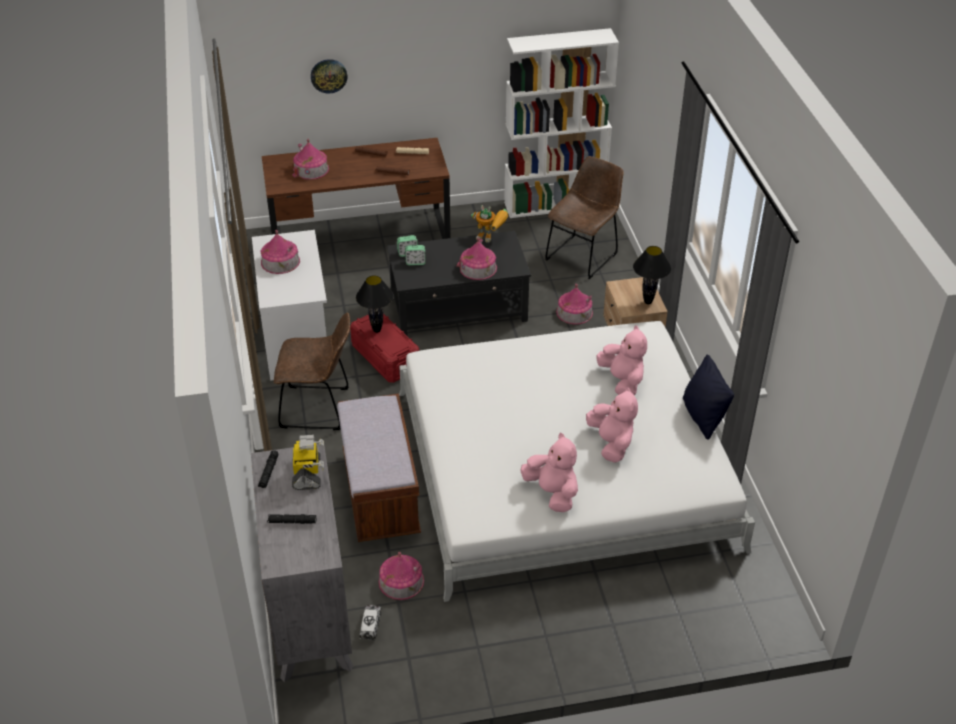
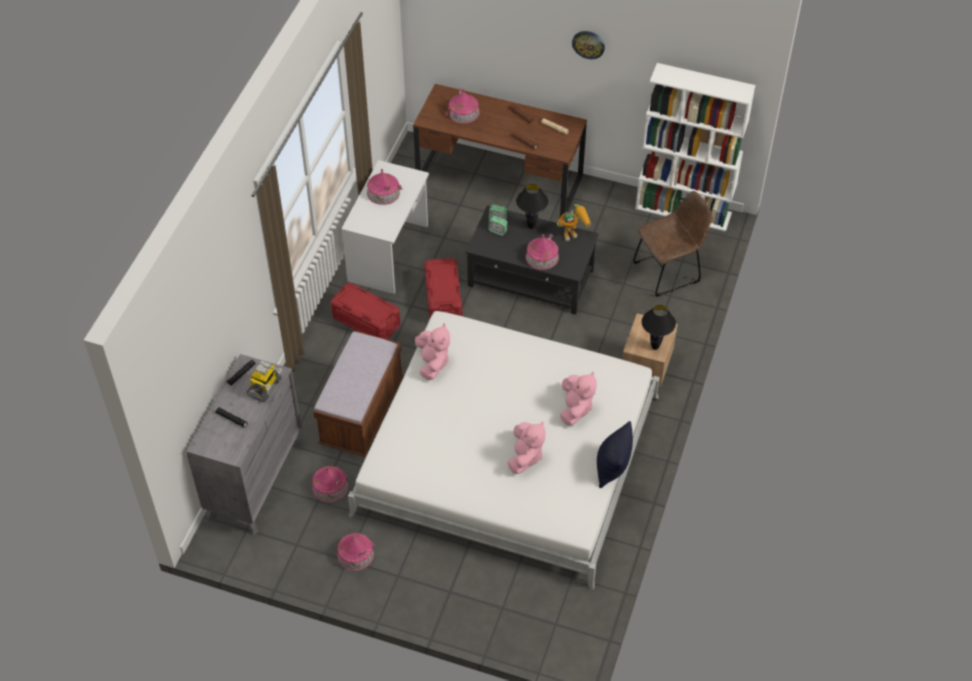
camera: 30 degrees right, 10 degrees up
(319, 408) = (366, 321): brown chair -> red storage box
(328, 75) = (498, 41): wall clock -> wall clock (588, 44)
(370, 625) = (288, 509): toy truck -> none
(377, 330) = (440, 276): black table lamp -> black table lamp (531, 226)
(491, 238) = (573, 232): toy robot -> toy robot turned 75 degrees counterclockwise
(552, 493) = (452, 475): pink plush toy -> pink plush toy (432, 363)
(574, 312) = (619, 323): toy house -> toy house (355, 554)

